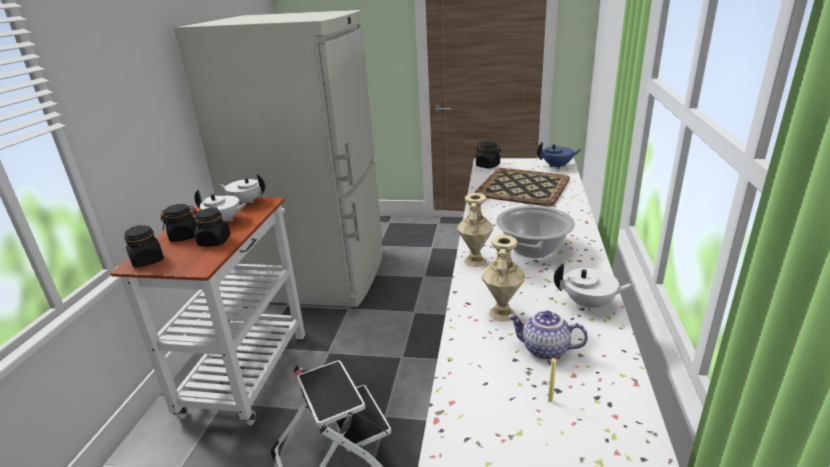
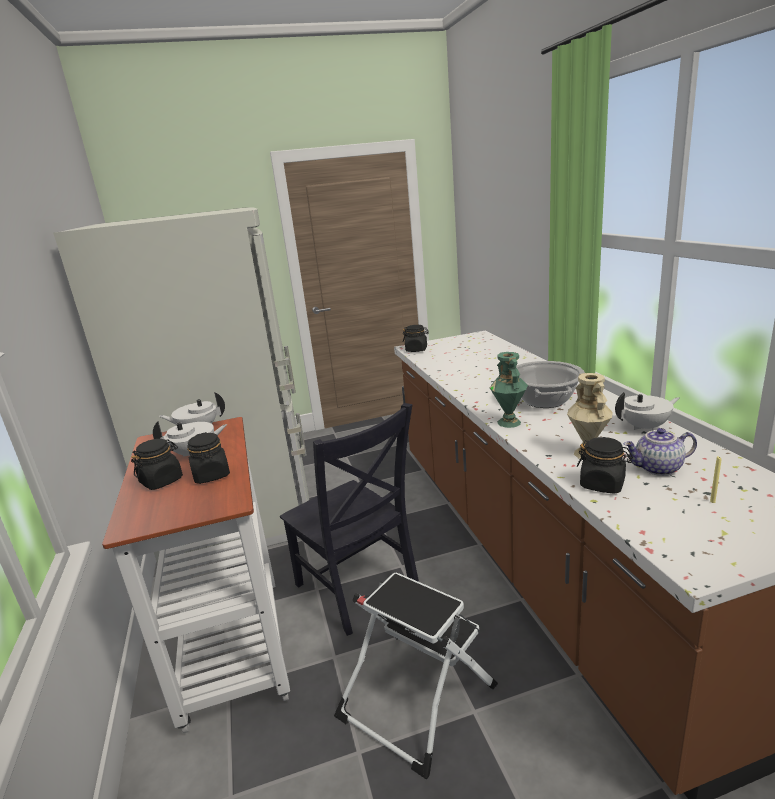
camera: 25 degrees left, 5 degrees down
(147, 260) = (144, 517): black jar -> black jar (602, 484)
(357, 363) = (358, 589): none -> black chair
(475, 261) = (509, 422): beige vase -> green vase
(522, 187) = (471, 359): tray -> none
(557, 166) = (480, 338): blue teapot -> none

